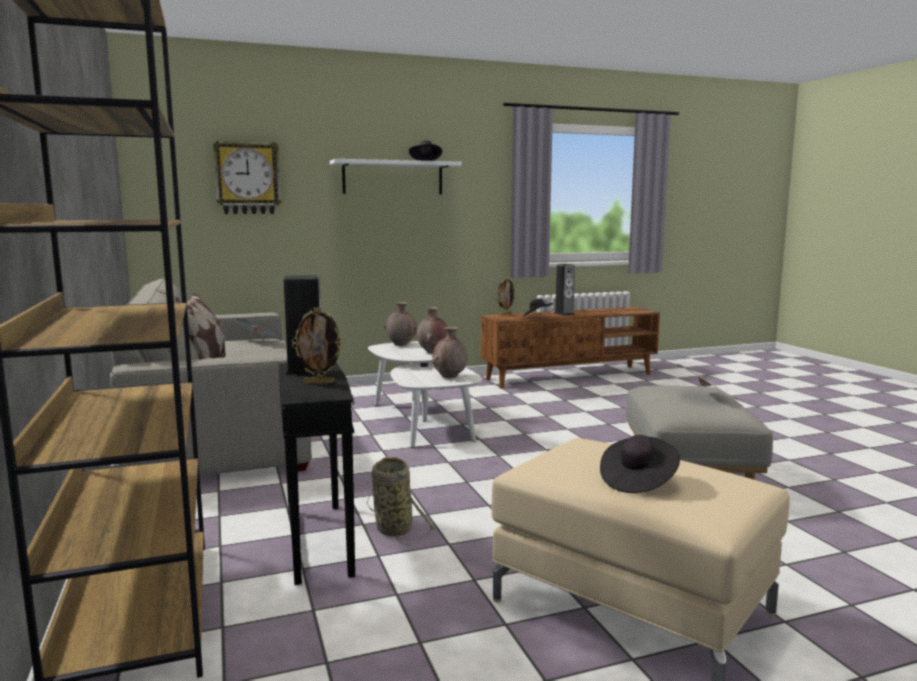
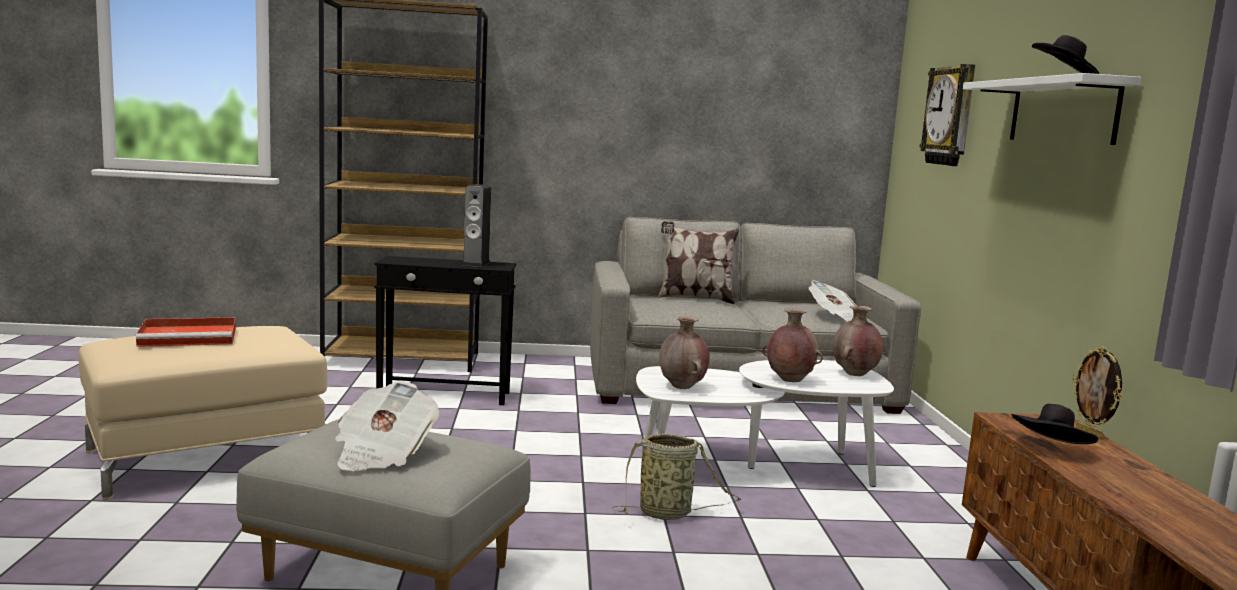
camera: 105 degrees right, 0 degrees up
(319, 382) = (432, 262): picture frame -> none
(392, 528) = (439, 415): basket -> basket (668, 514)
(564, 313) = (1138, 487): speaker -> none
(637, 481) = (190, 336): black hat -> red tray

